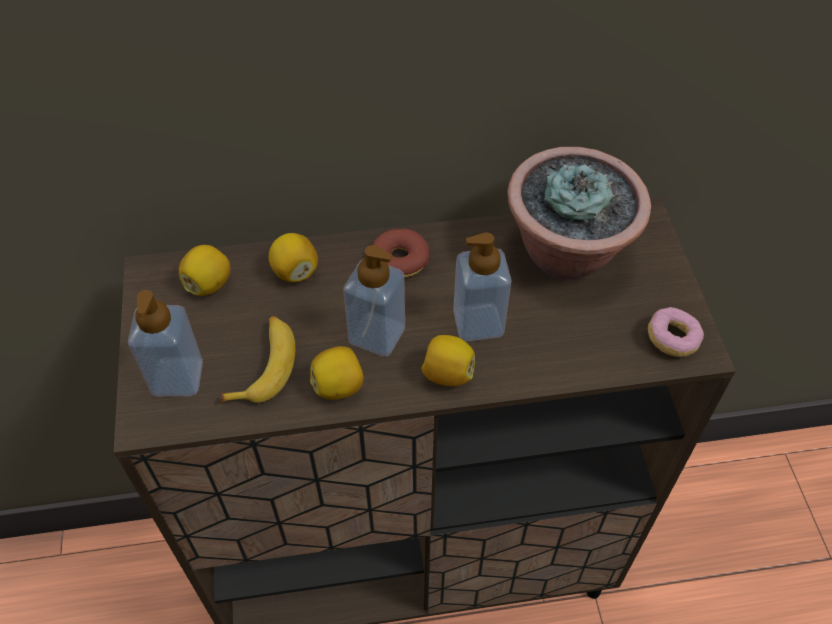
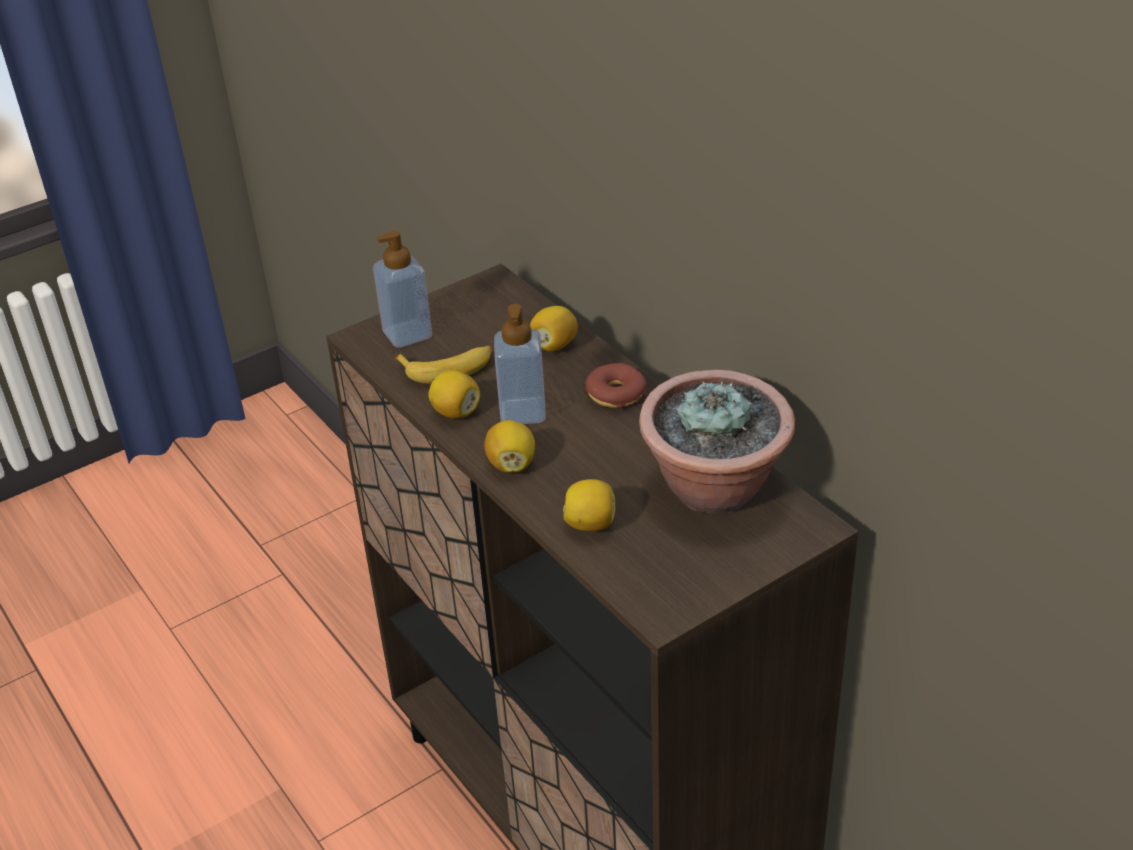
camera: 65 degrees right, 15 degrees down
(209, 283) = (506, 310): lemon -> lemon (590, 524)
(478, 322) = (581, 462): soap dispenser -> none
(672, 339) = (661, 591): donut -> none

